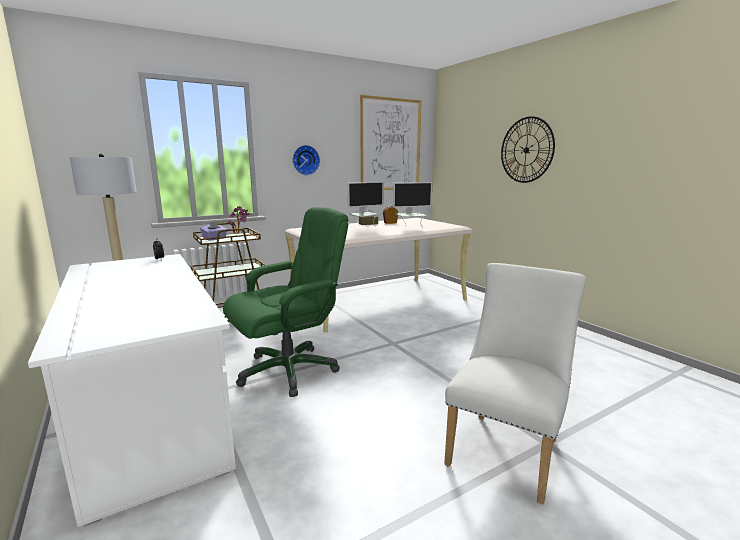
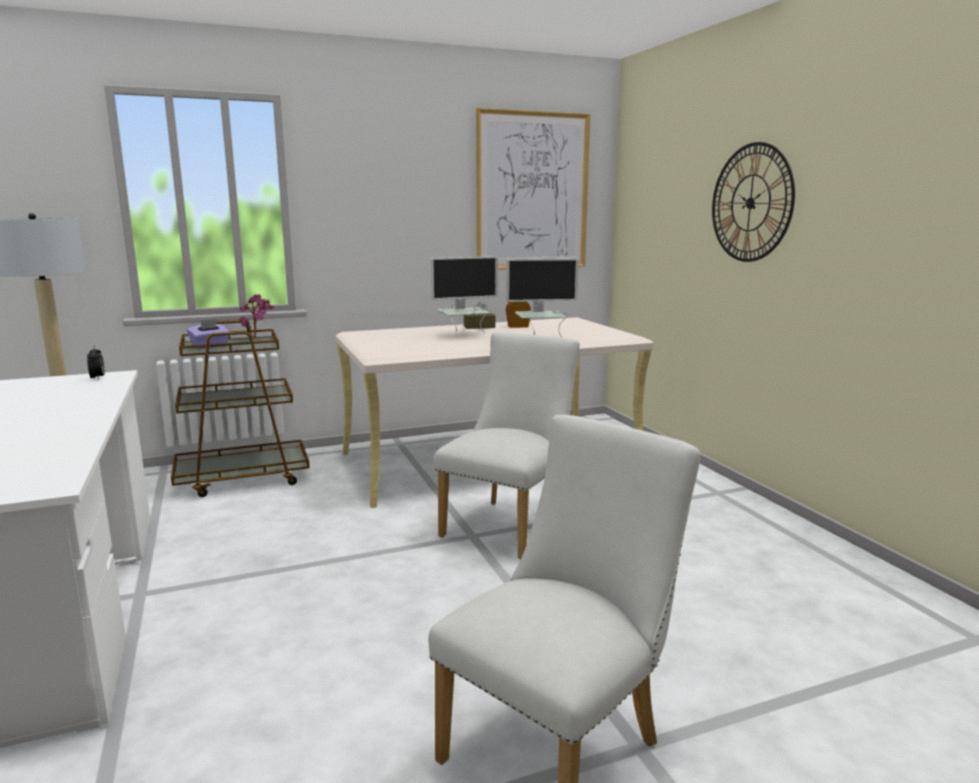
camera: 10 degrees right, 0 degrees up
(289, 370) = (280, 568): green office chair -> none
(305, 160) = (377, 219): wall clock -> none
(410, 335) = (509, 524): none -> white chair

